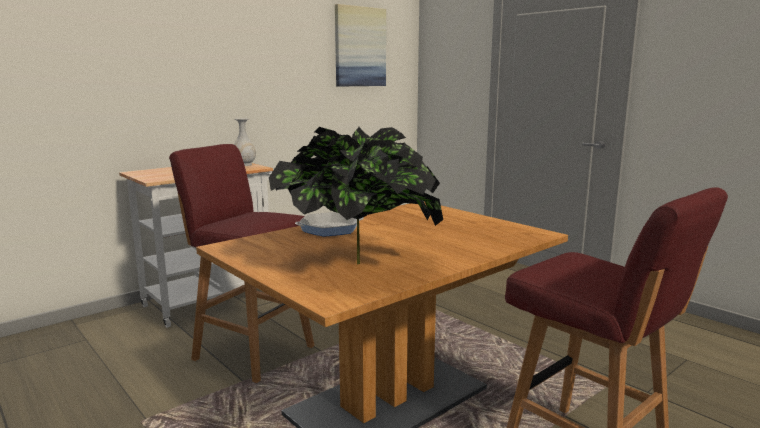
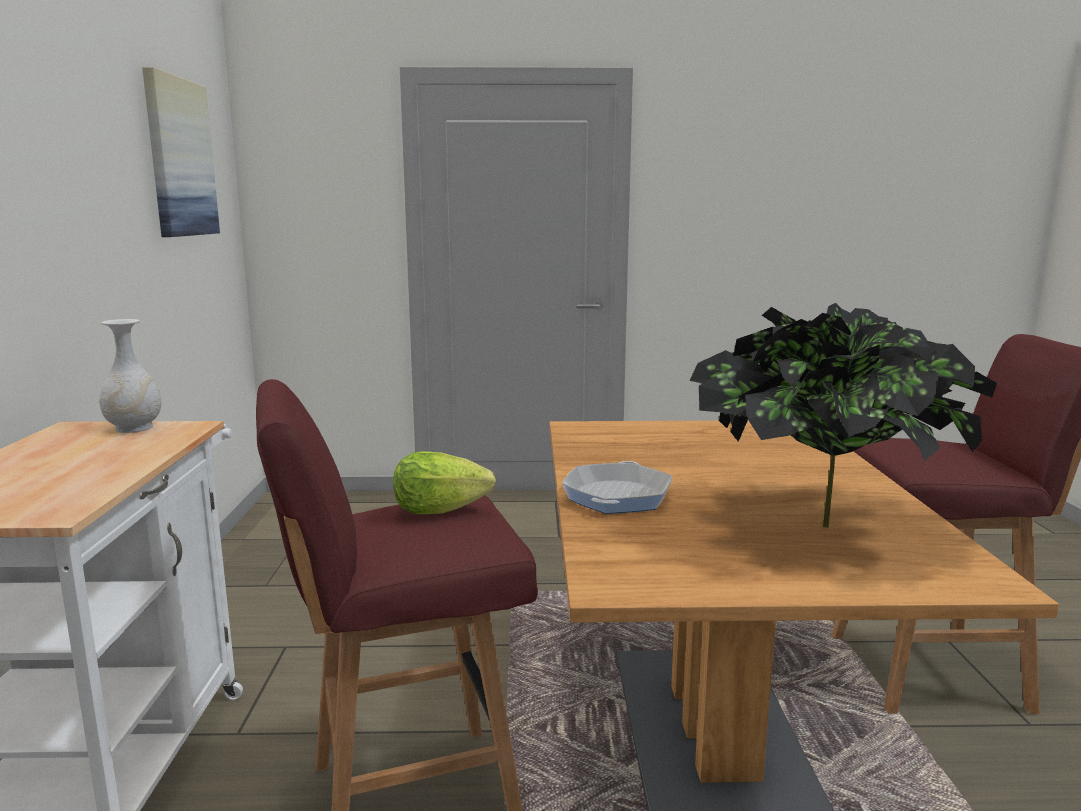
camera: 50 degrees left, 0 degrees up
(268, 215) = (438, 510): none -> lettuce

